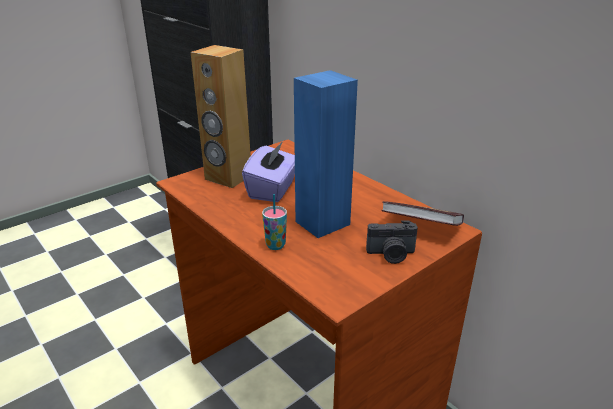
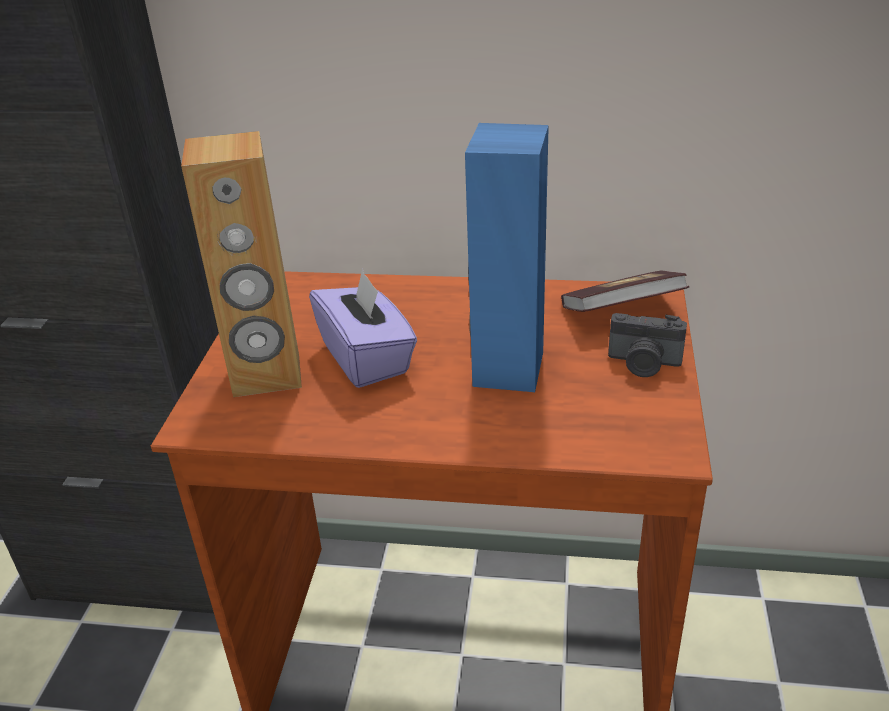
camera: 40 degrees left, 5 degrees up
(275, 245) = (501, 433): cup -> none
(391, 254) = (643, 364): camera -> camera turned 60 degrees clockwise

